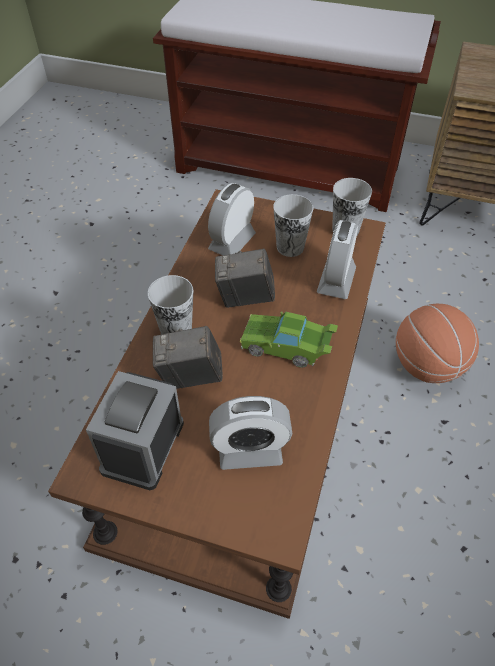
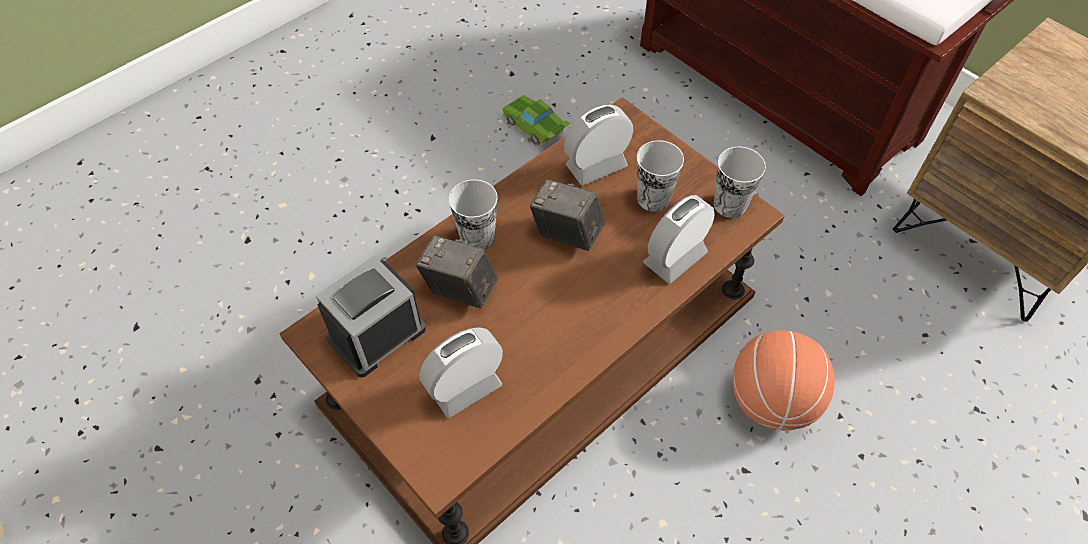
camera: 30 degrees right, 5 degrees up
(250, 451) = (465, 388): alarm clock -> alarm clock turned 120 degrees clockwise
(287, 348) = (571, 306): green toy car -> green toy car (536, 129)

